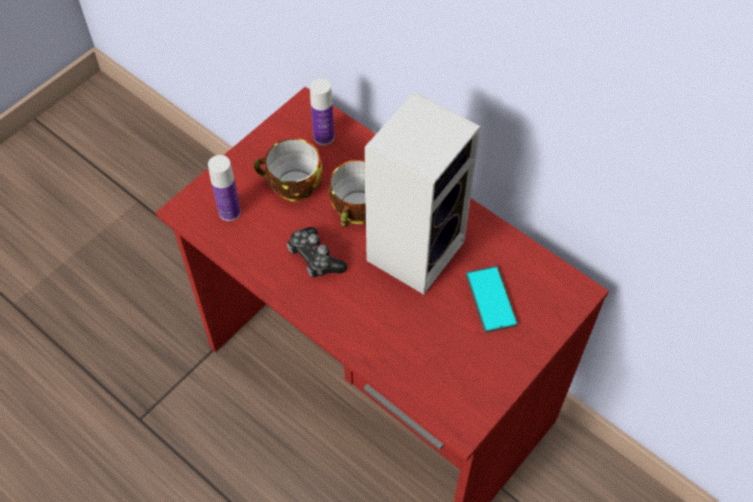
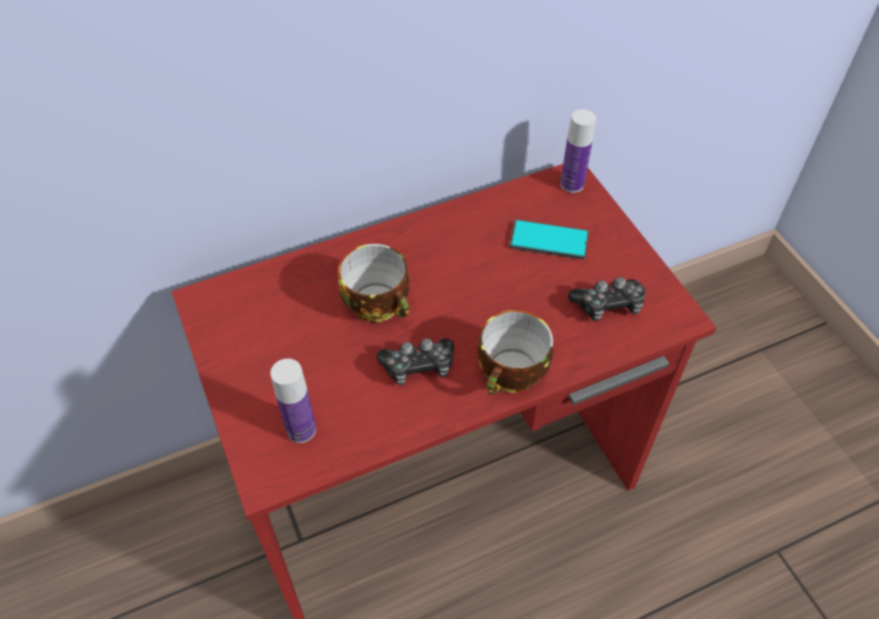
camera: 65 degrees left, 5 degrees down
(292, 187) = (307, 354): cup -> cup (512, 375)
(324, 137) = (258, 299): bottle -> bottle (572, 184)
(416, 247) = (456, 274): speaker -> none
(444, 366) = (608, 305): none -> game controller

